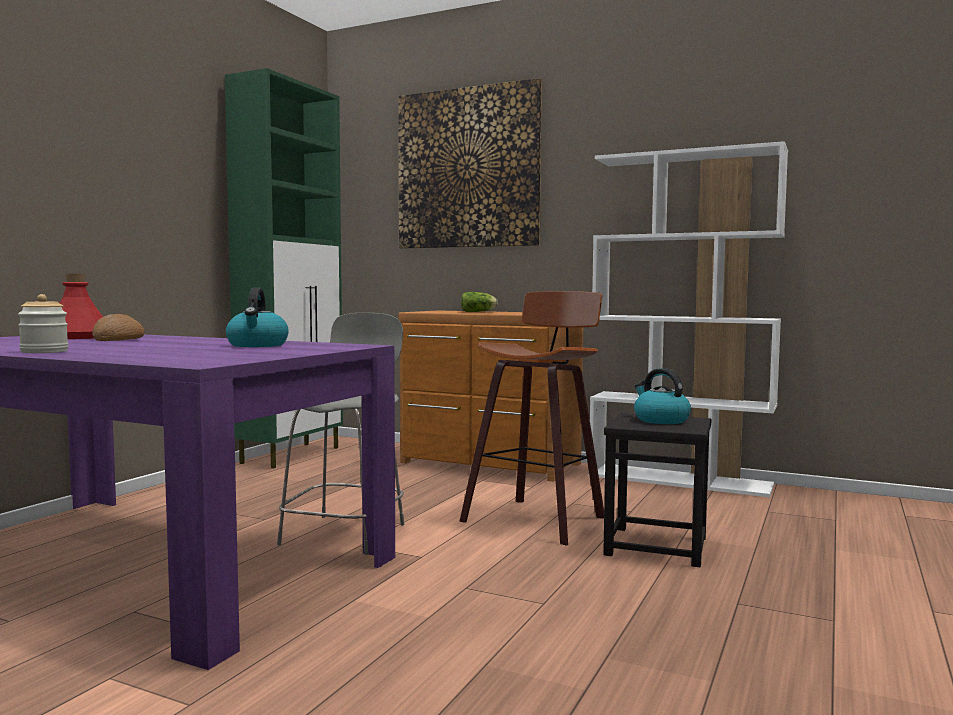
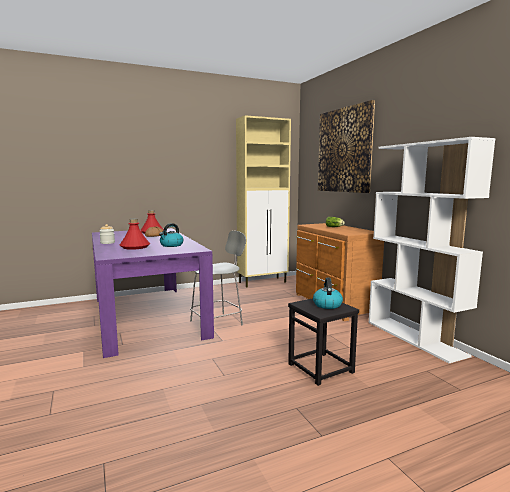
camera: 40 degrees right, 5 degrees up
(178, 351) = (134, 247): none -> red bottle
(292, 455) = (263, 282): green cabinet -> beige cabinet
(537, 519) = (297, 338): stool -> none

